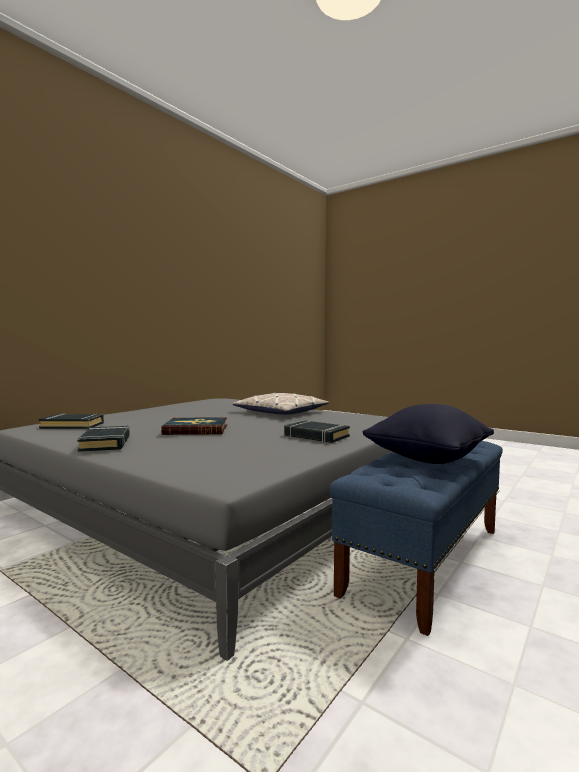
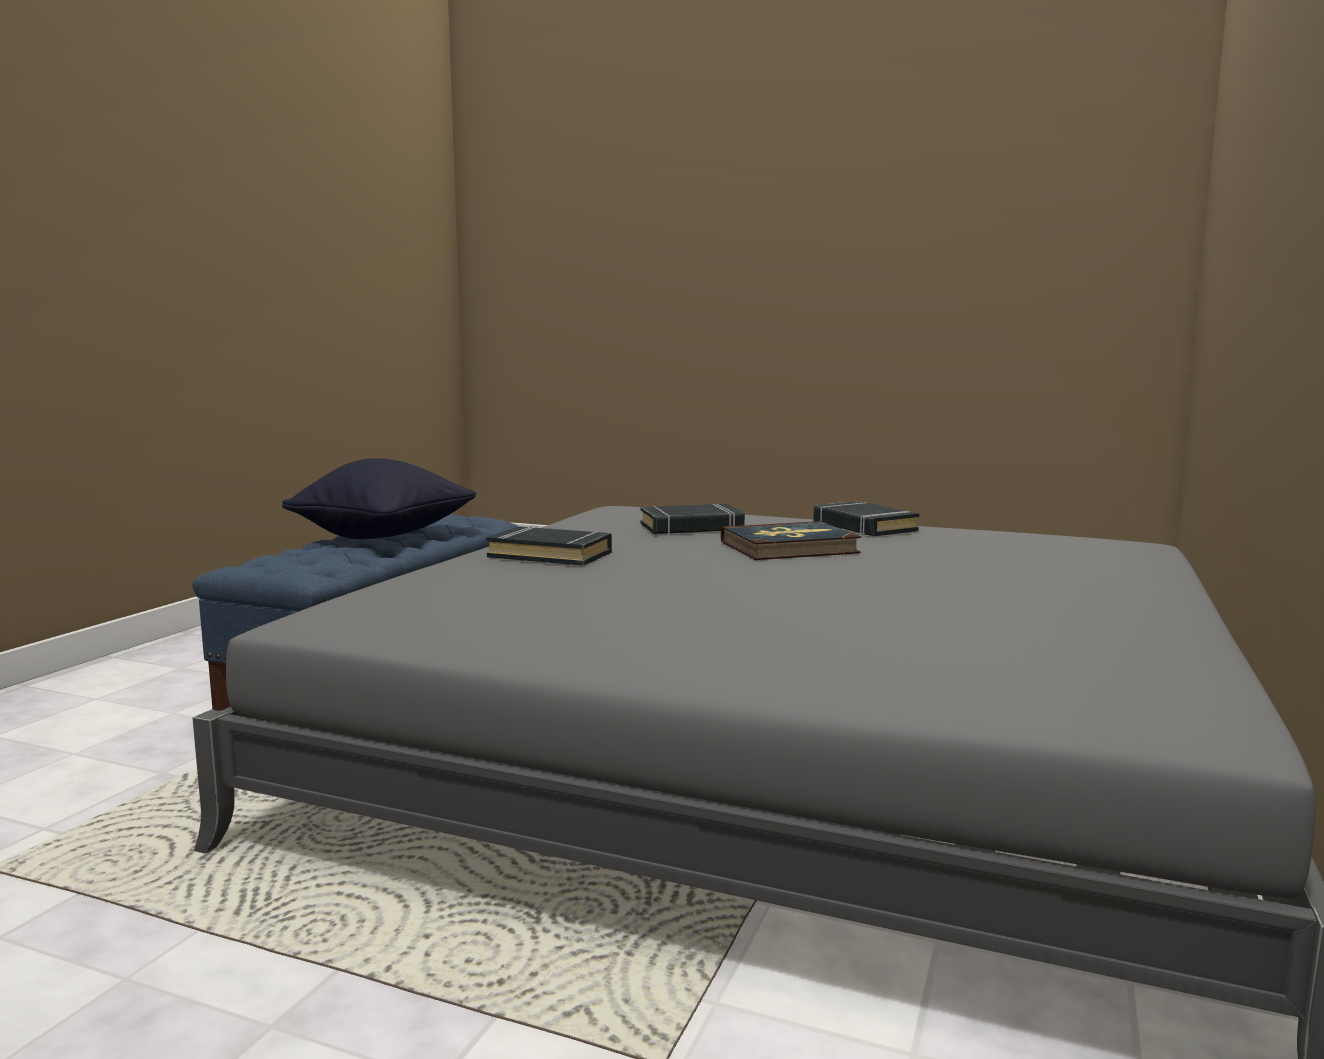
camera: 165 degrees right, 5 degrees up
(73, 425) = (1068, 550): black book -> black book (692, 527)
(281, 412) = (711, 634): pillow -> none

